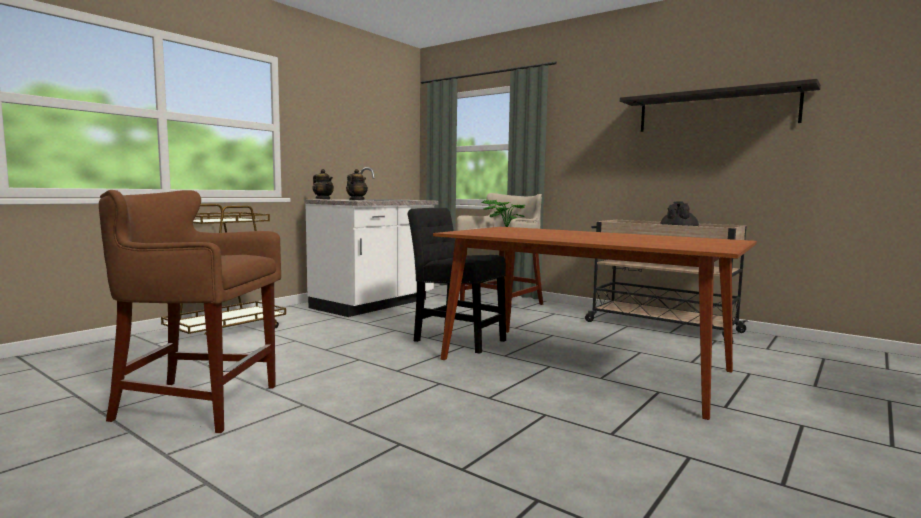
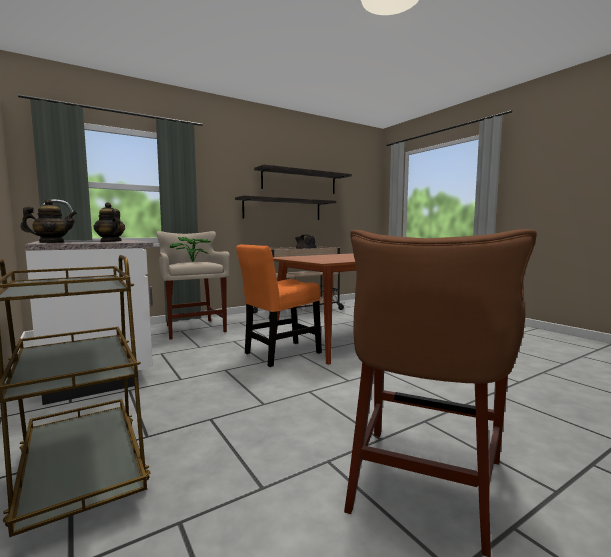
camera: 70 degrees left, 0 degrees up
(456, 340) = (279, 354): black chair -> orange chair
(677, 160) = (283, 209): none -> shelf

